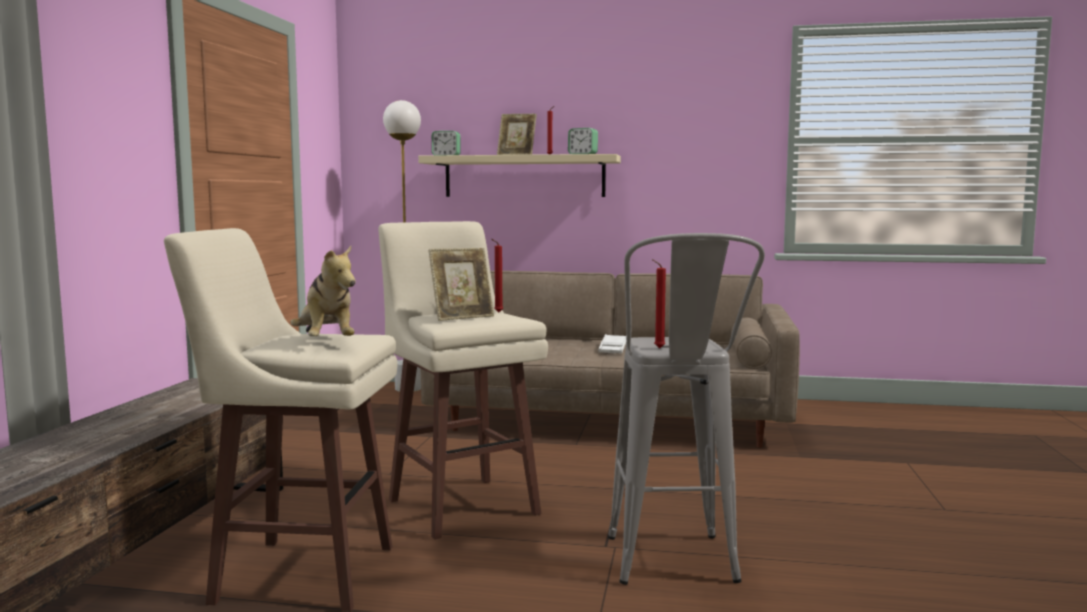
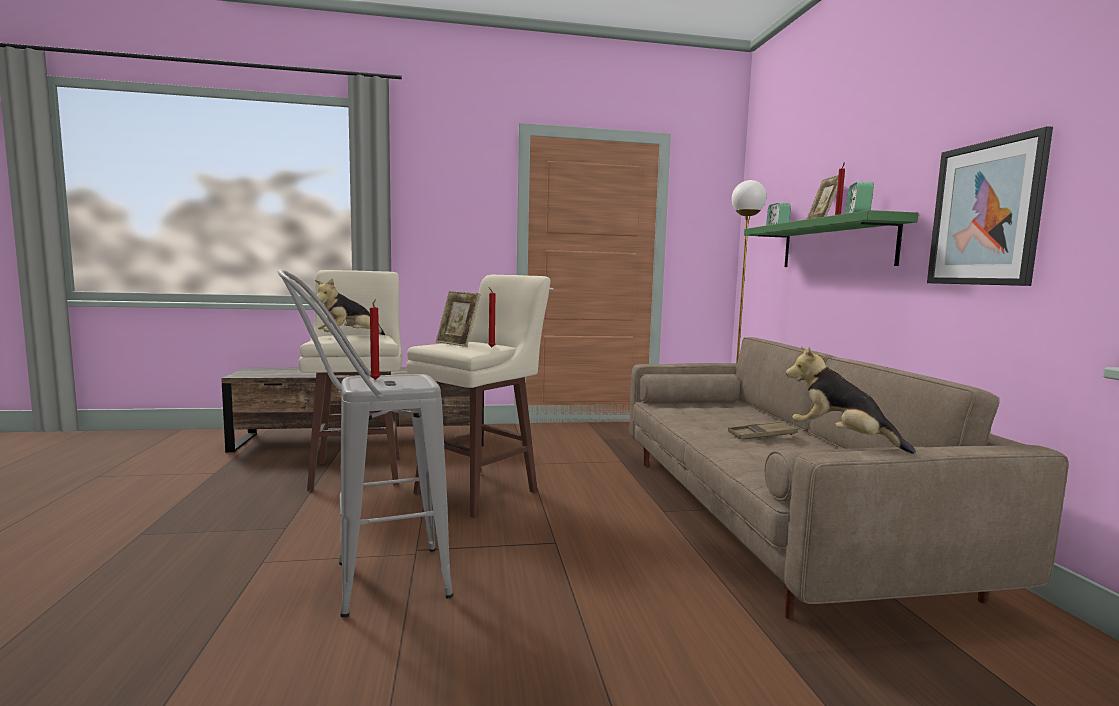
camera: 70 degrees right, 0 degrees up
(524, 176) = (835, 244): beige shelf -> green shelf
(613, 348) = (762, 435): white tray -> brown tray
(680, 162) = (985, 214): none -> picture
(754, 319) = (841, 439): none -> plush toy

